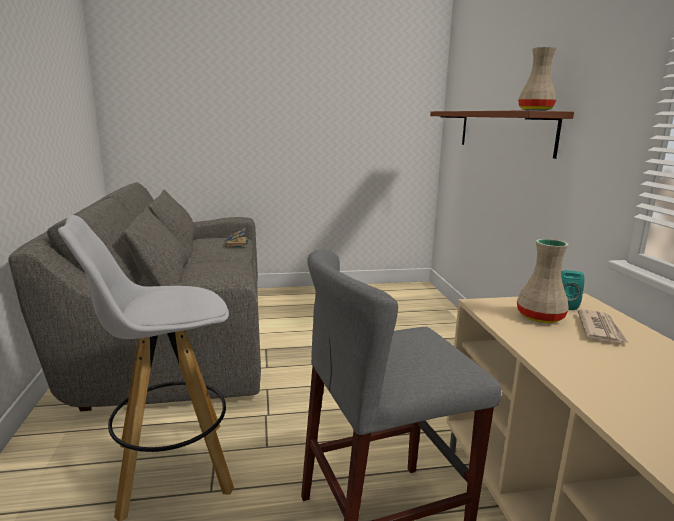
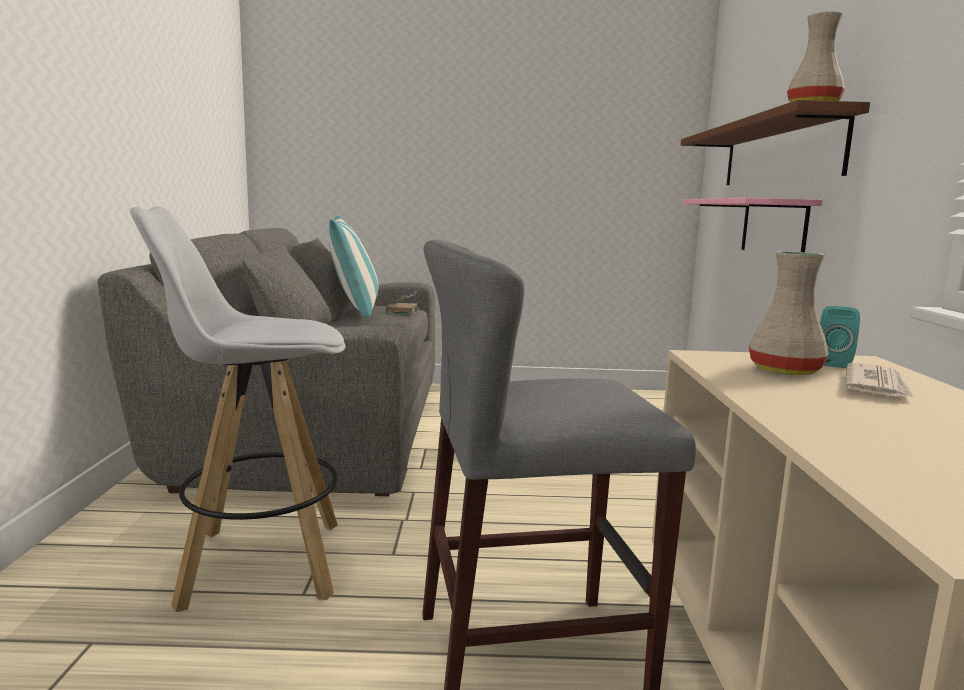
camera: 10 degrees right, 5 degrees down
(200, 246) = (354, 311): none -> pillow
(499, 182) = (773, 227): none -> pink shelf

